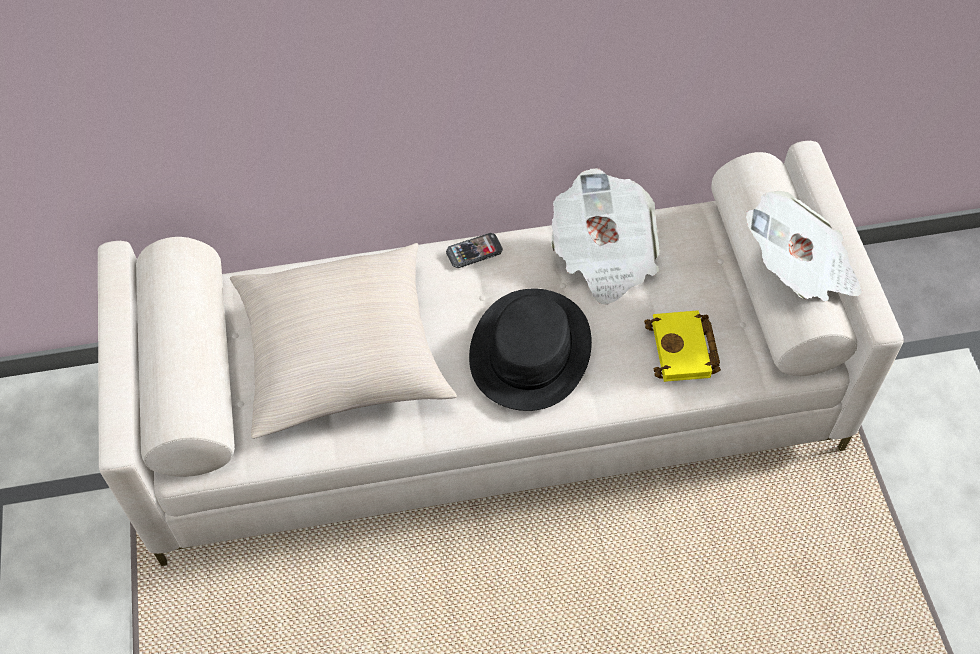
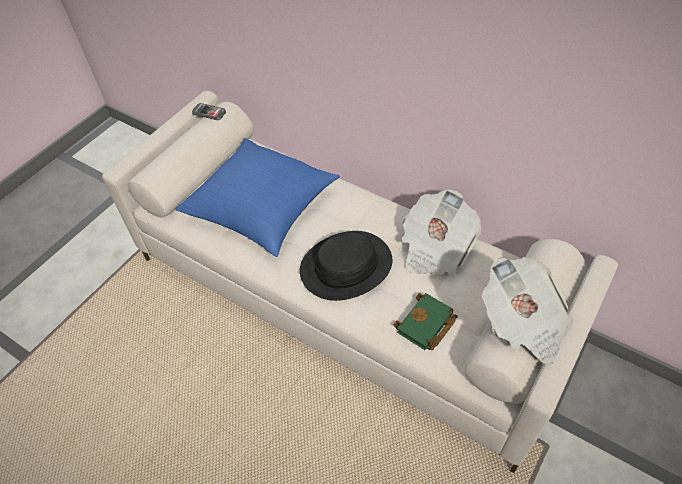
camera: 45 degrees right, 5 degrees down
(342, 355) = (262, 207): beige pillow -> blue pillow
(474, 251) = (371, 202): phone -> phone (209, 112)
(684, 351) = (426, 326): yellow book -> green book

